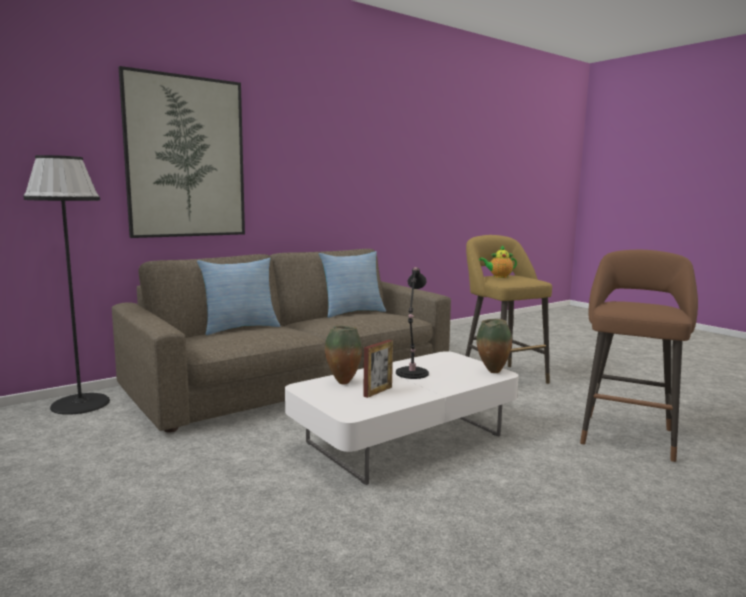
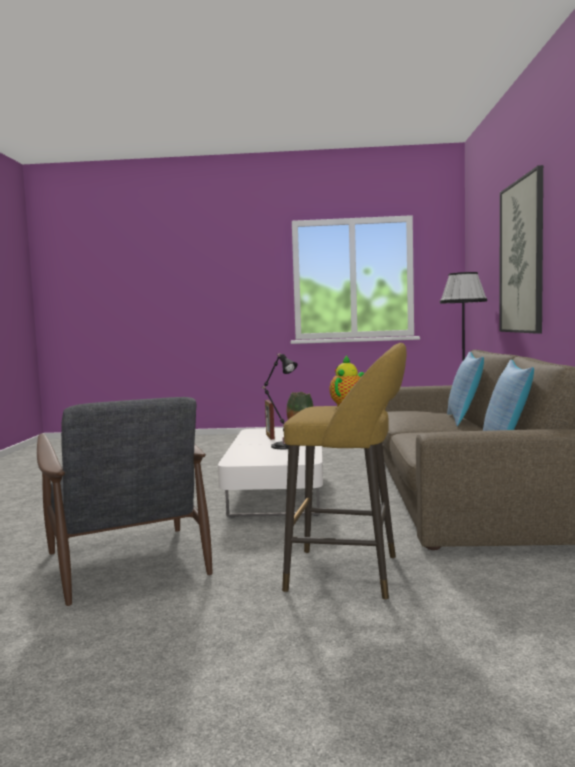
camera: 130 degrees right, 5 degrees down
(492, 372) = (240, 461): vase -> none
(627, 434) = (127, 560): brown stool -> grey armchair

